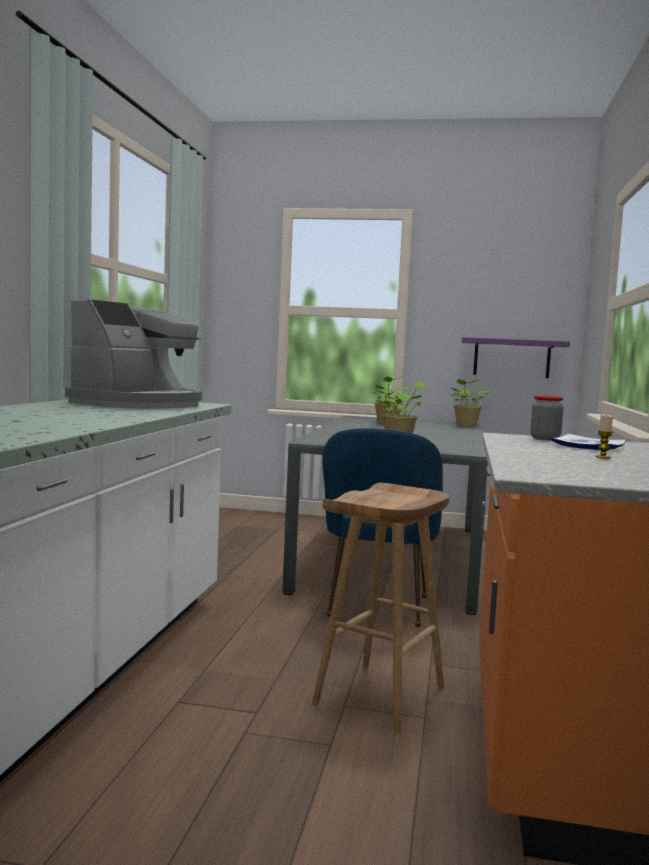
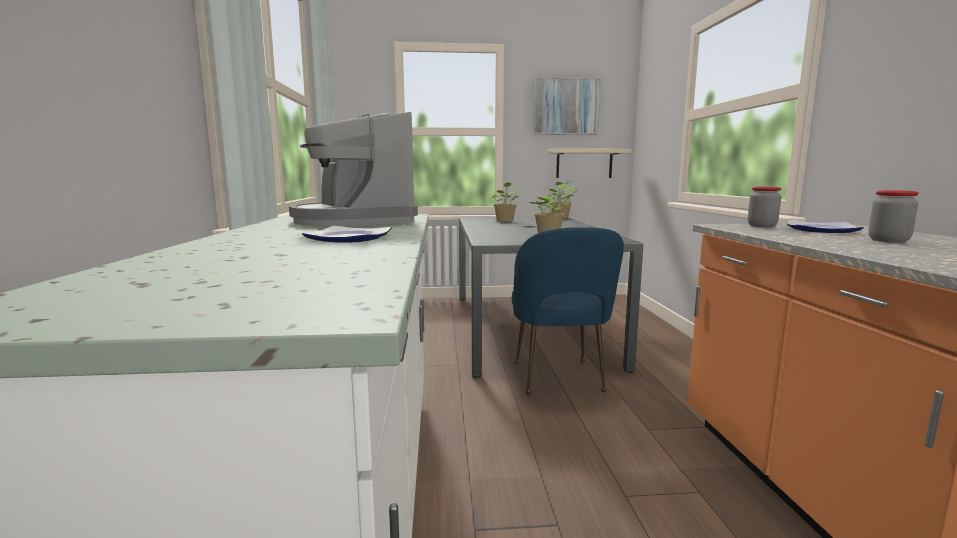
camera: 15 degrees left, 5 degrees up
(91, 416) = (350, 239): none -> plate
(139, 404) = (352, 220): coffee machine -> coffee machine turned 135 degrees clockwise
(380, 697) = (644, 476): brown stool -> none
(489, 285) = (565, 106): none -> picture
(511, 358) = (584, 163): purple shelf -> beige shelf
(602, 457) = (888, 240): candle -> jar

